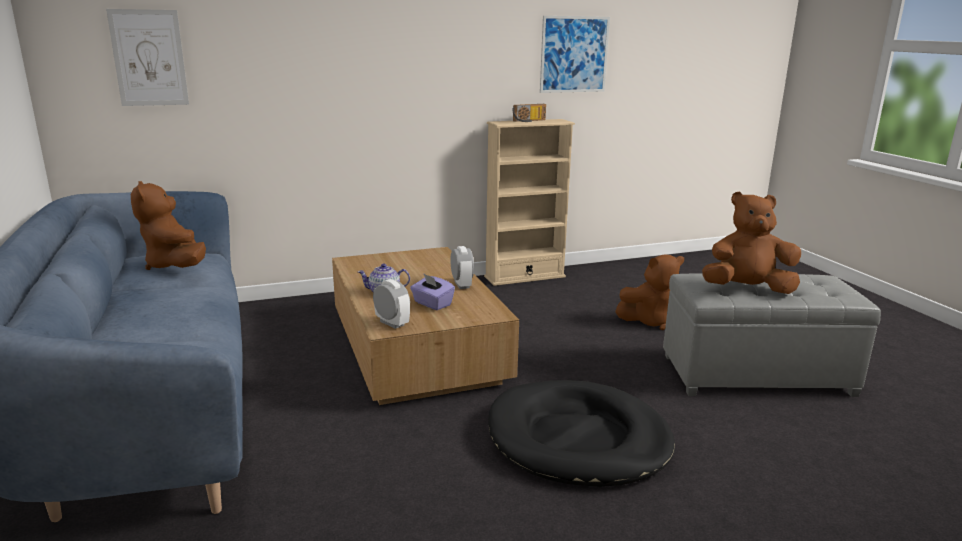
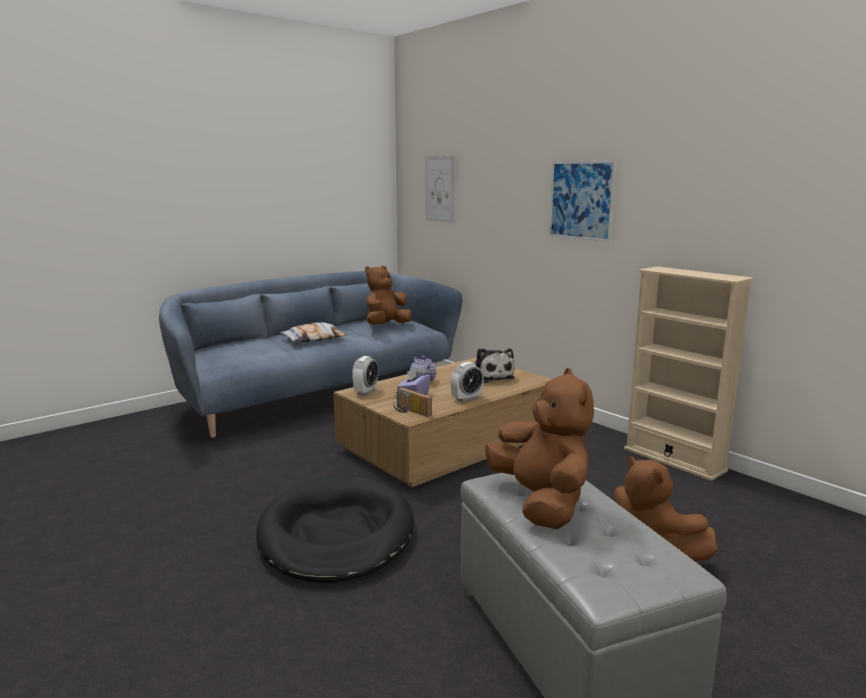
camera: 70 degrees right, 5 degrees down
(164, 312) = (314, 338): none -> pillow
(407, 265) = (490, 377): none -> plush toy
(529, 121) = (695, 272): radio -> radio (410, 411)
(574, 54) = (783, 194): picture -> picture (581, 200)

